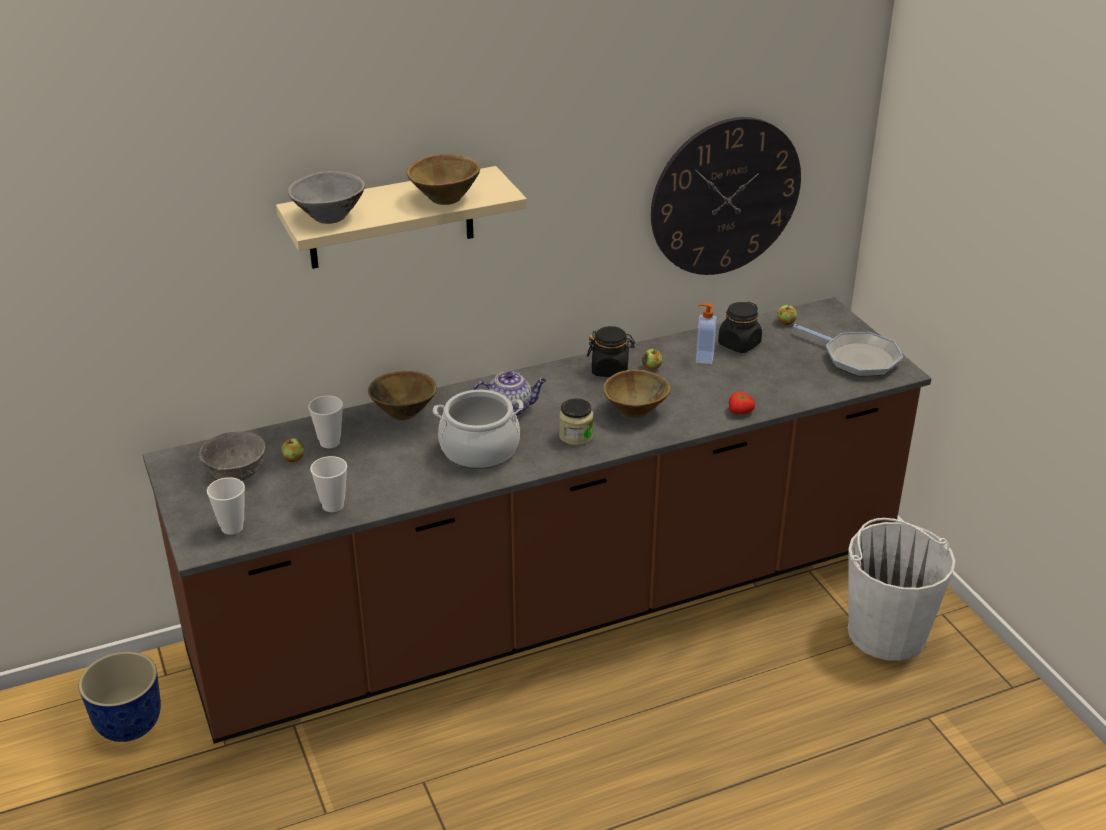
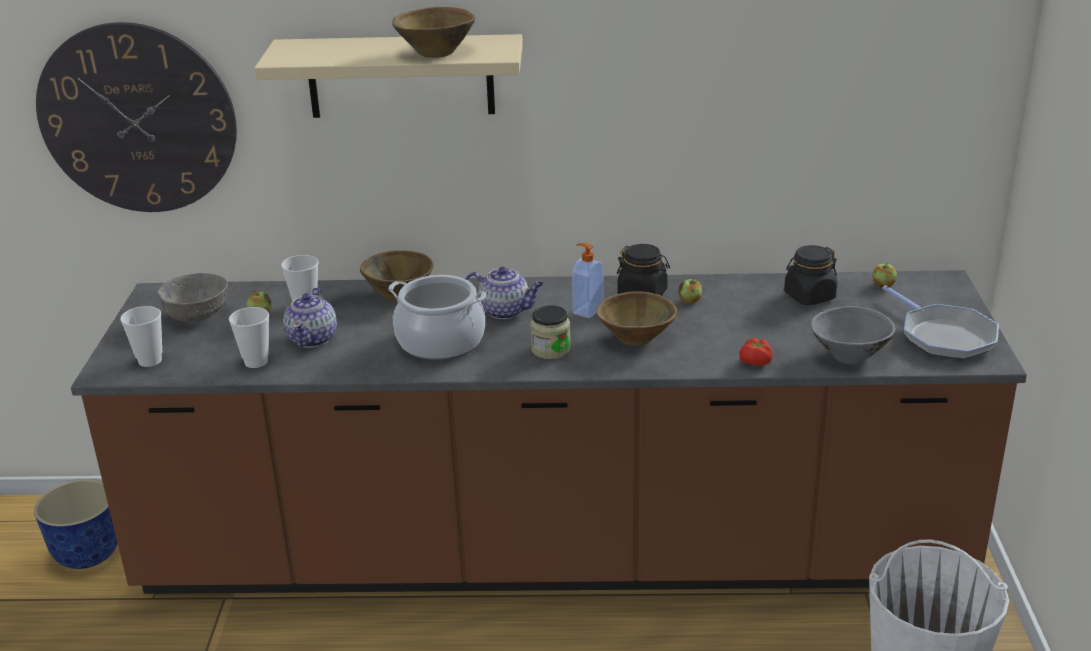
camera: 25 degrees right, 5 degrees down
(330, 216) = (308, 53): grey bowl -> grey bowl (850, 355)
(365, 472) = (313, 339): none -> teapot
(703, 357) = (757, 302): soap dispenser -> soap dispenser (587, 310)
(725, 197) = (815, 118): wall clock -> wall clock (137, 119)

